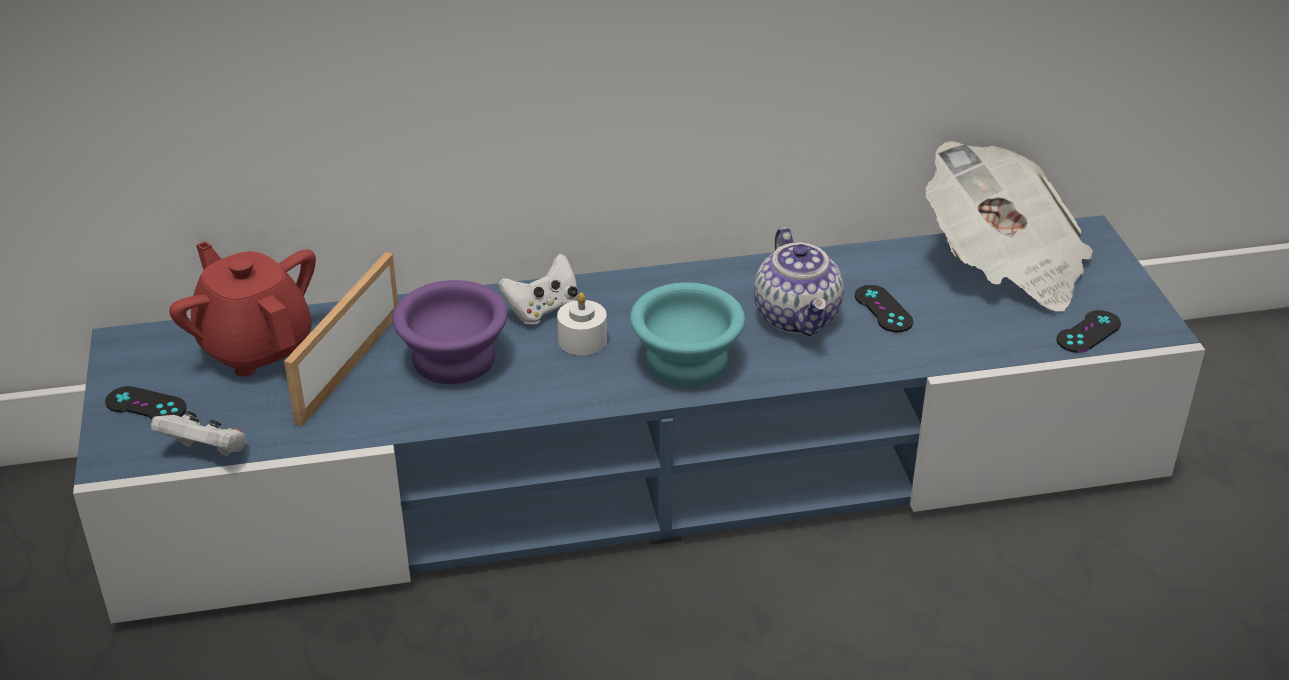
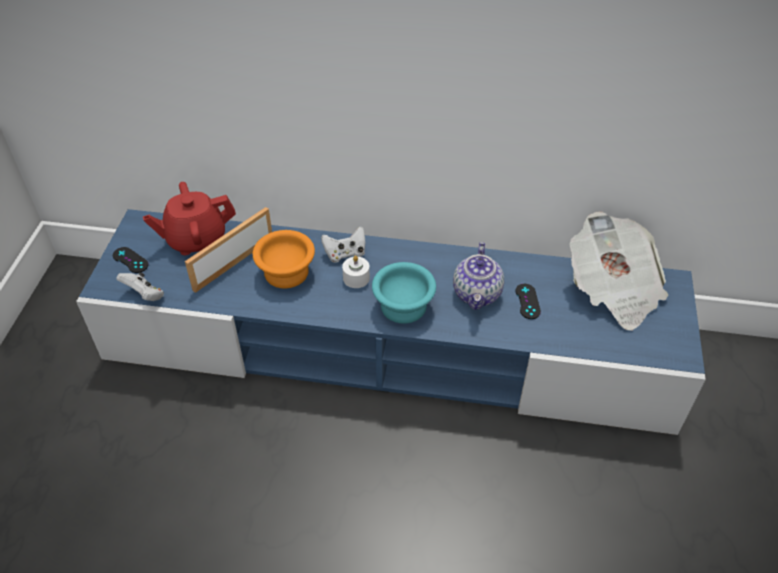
camera: 20 degrees right, 10 degrees up
(255, 346) = (196, 239): red teapot -> red teapot turned 90 degrees counterclockwise
(450, 360) = (284, 272): purple bowl -> orange bowl
(1088, 332) = (639, 348): black game controller -> none

